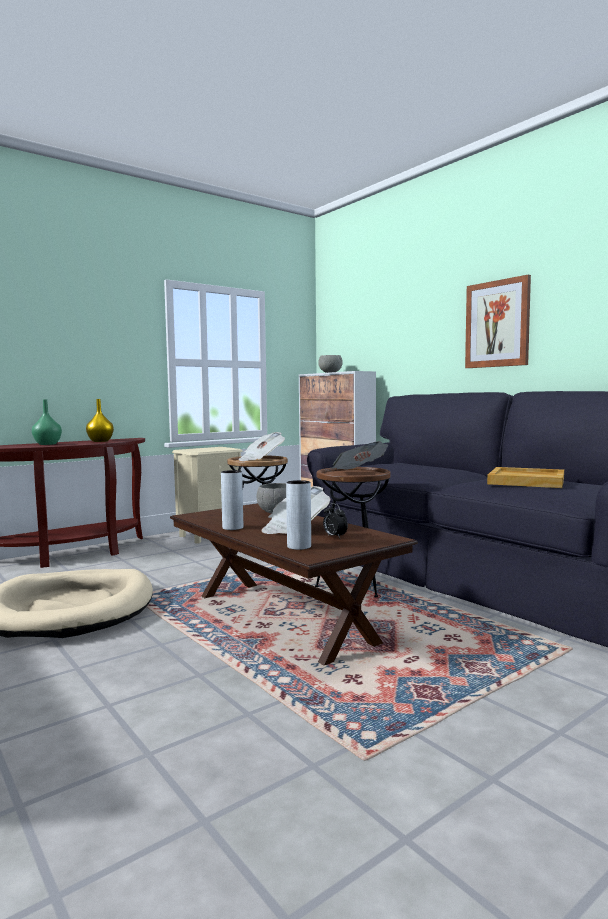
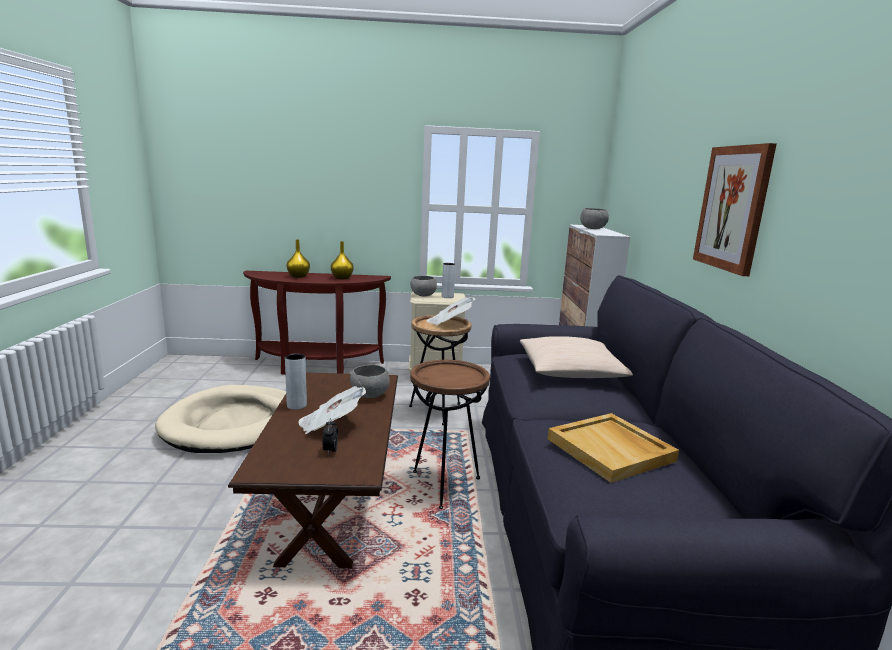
camera: 35 degrees right, 10 degrees up
(48, 444) = (299, 276): green vase -> yellow vase
(192, 450) = (423, 295): none -> grey bowl
(299, 546) = (277, 453): grey vase -> grey vase (447, 297)
(359, 472) = (453, 376): newspaper -> none
(410, 466) = (570, 371): none -> beige pillow

